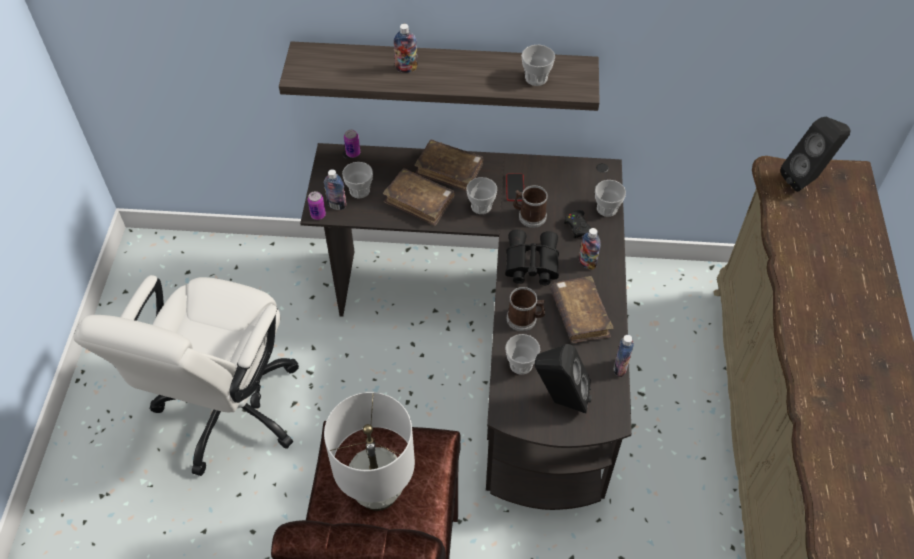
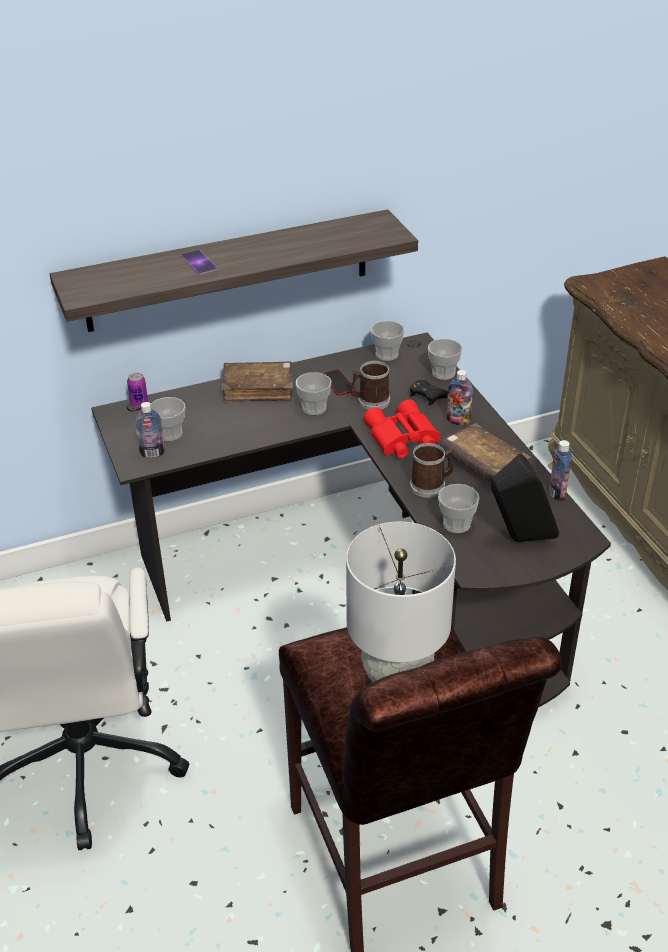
camera: 25 degrees left, 15 degrees down
(318, 215) = (136, 468): can -> none
(406, 68) = (199, 262): bottle -> phone
(419, 202) = (244, 423): brown book -> none
(530, 263) = (401, 439): black binoculars -> red binoculars
(536, 78) = (341, 237): cup -> cup (387, 354)
(806, 179) = (622, 282): black speaker -> none

